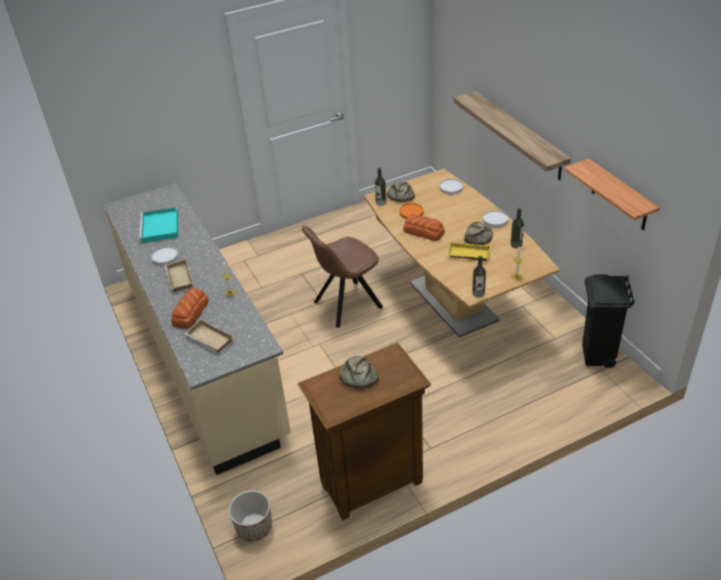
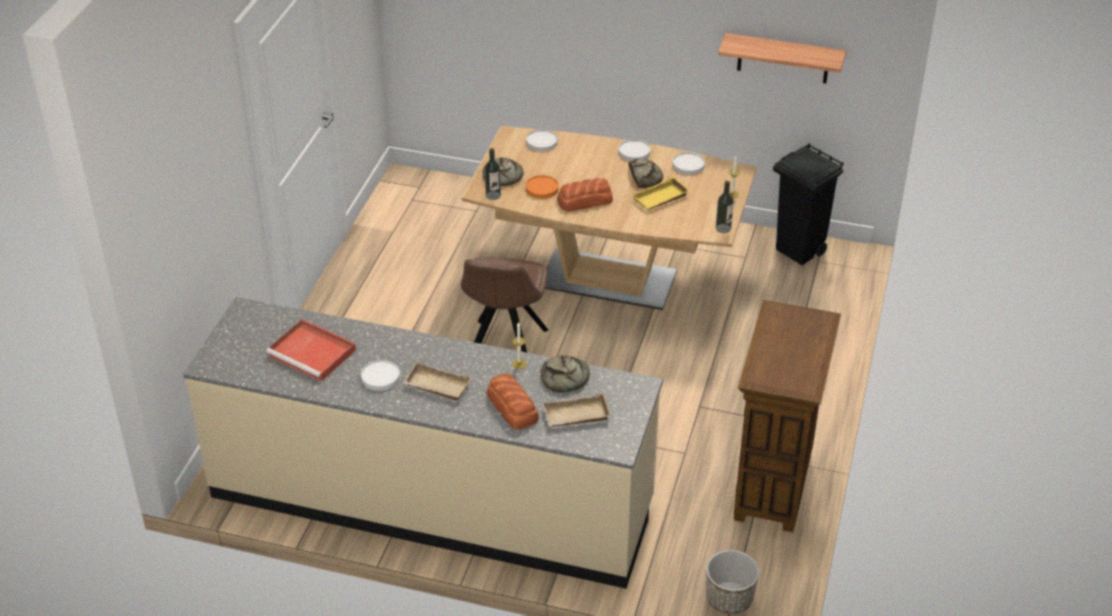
camera: 50 degrees left, 0 degrees up
(160, 227) = (313, 353): turquoise tray -> red tray
(358, 377) = (780, 346): bread -> bread (565, 379)
(516, 244) = (688, 165): bottle -> white plate
(519, 135) = (591, 44): shelf -> none

